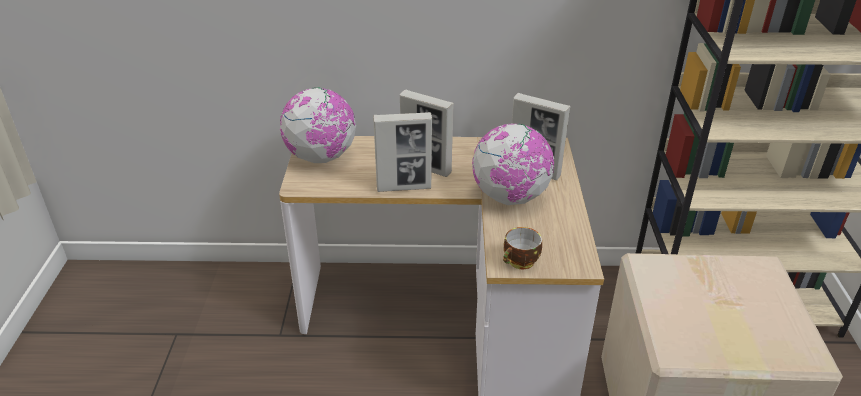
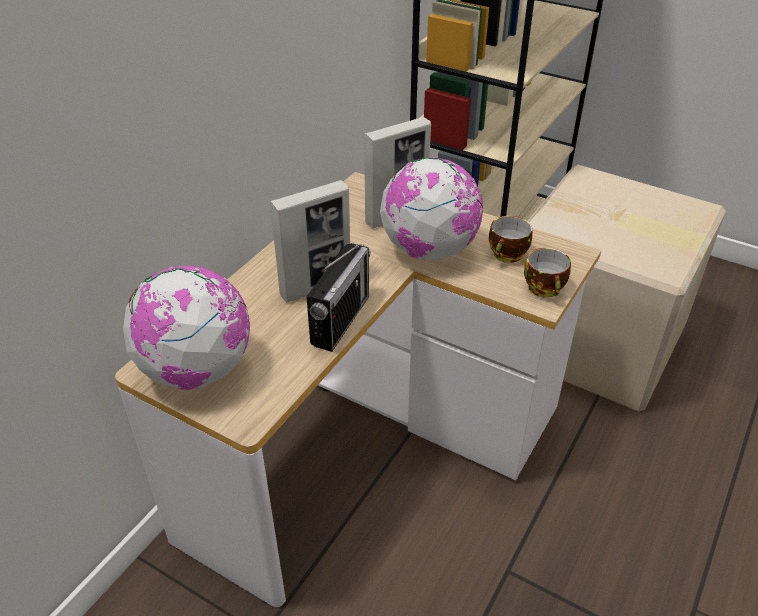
camera: 60 degrees left, 5 degrees up
(404, 187) = (340, 320): picture frame -> radio
(542, 233) = (508, 255): none -> cup

